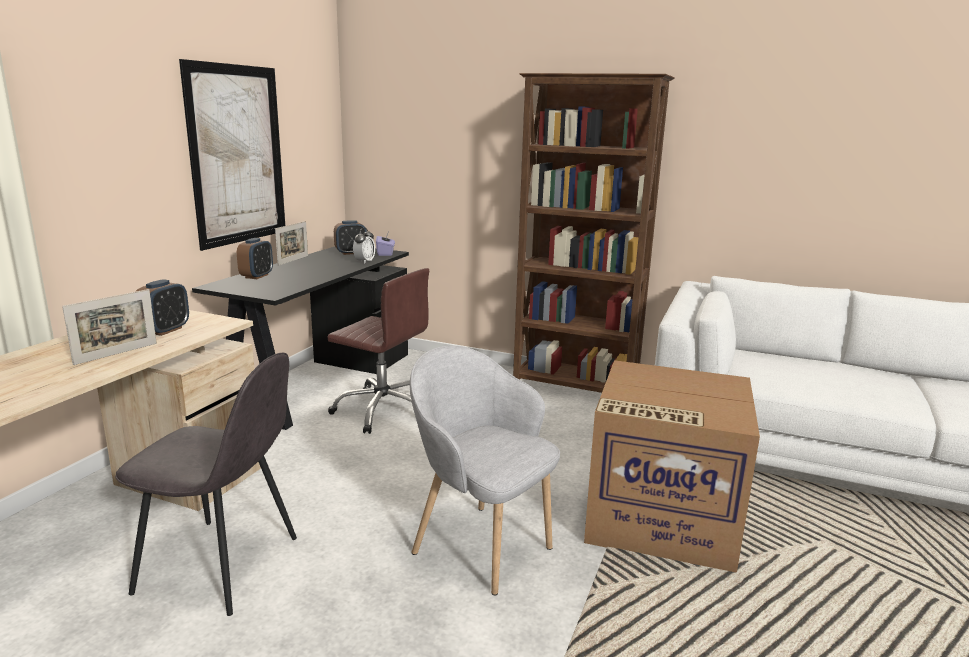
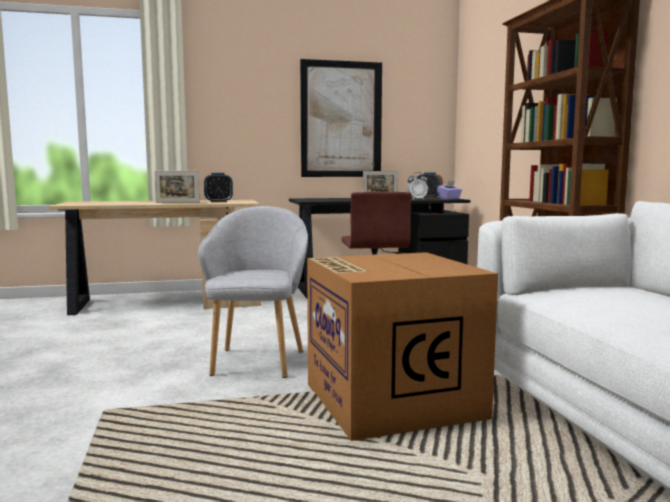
camera: 55 degrees right, 10 degrees down
(222, 566) = (164, 324): grey chair -> none
(257, 276) = (333, 198): alarm clock -> none

